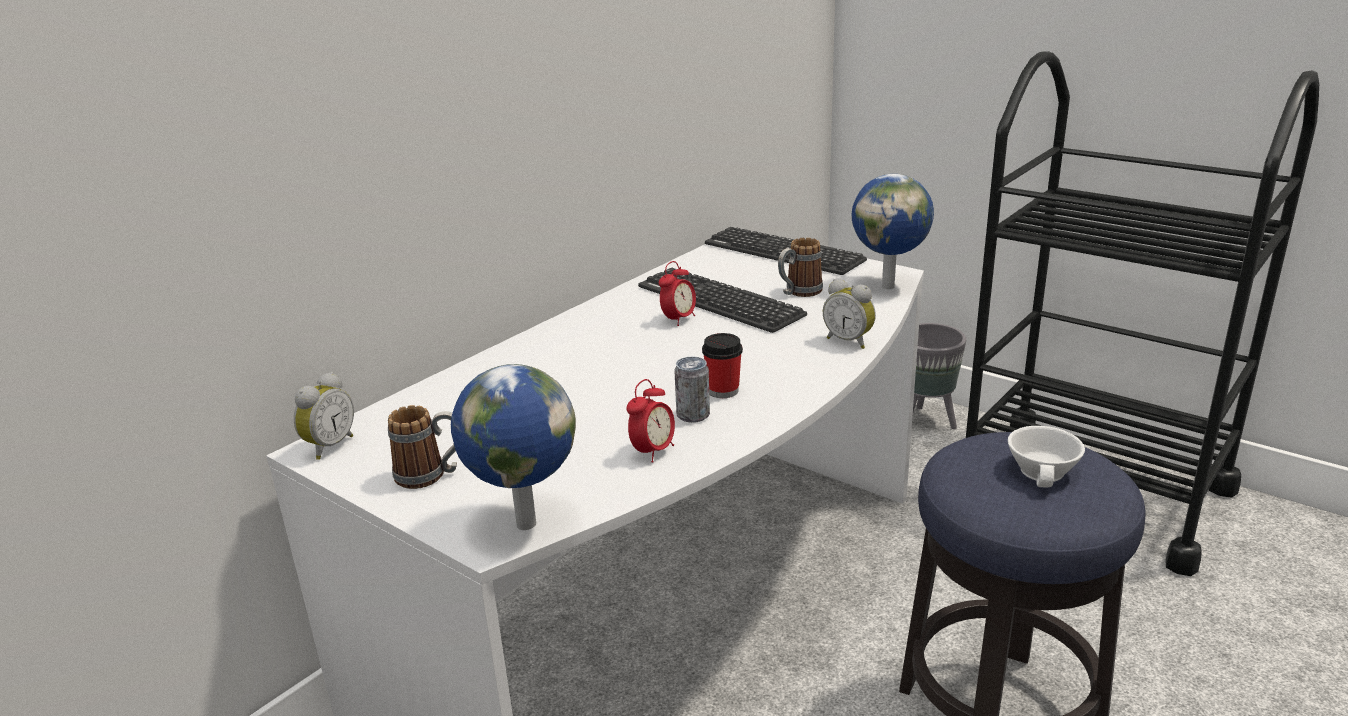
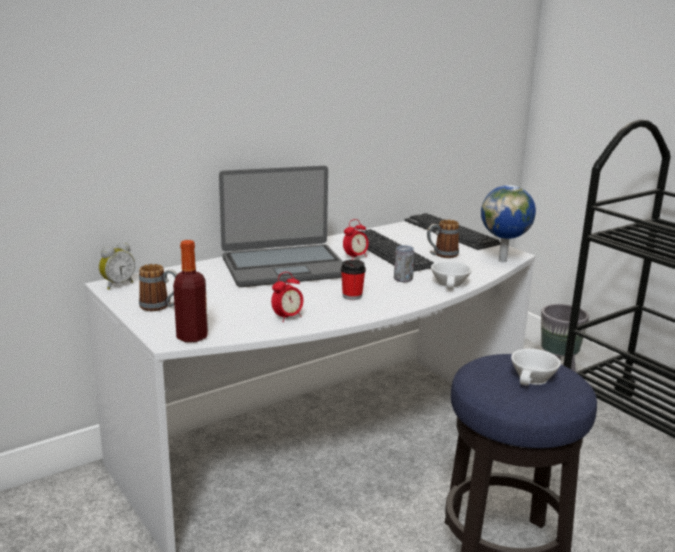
camera: 15 degrees right, 5 degrees down
(524, 524) = (192, 336): globe -> bottle
(583, 357) = (284, 267): none -> laptop
(693, 415) = (324, 305): can -> can (403, 279)
(849, 341) = (451, 284): alarm clock -> white cup

